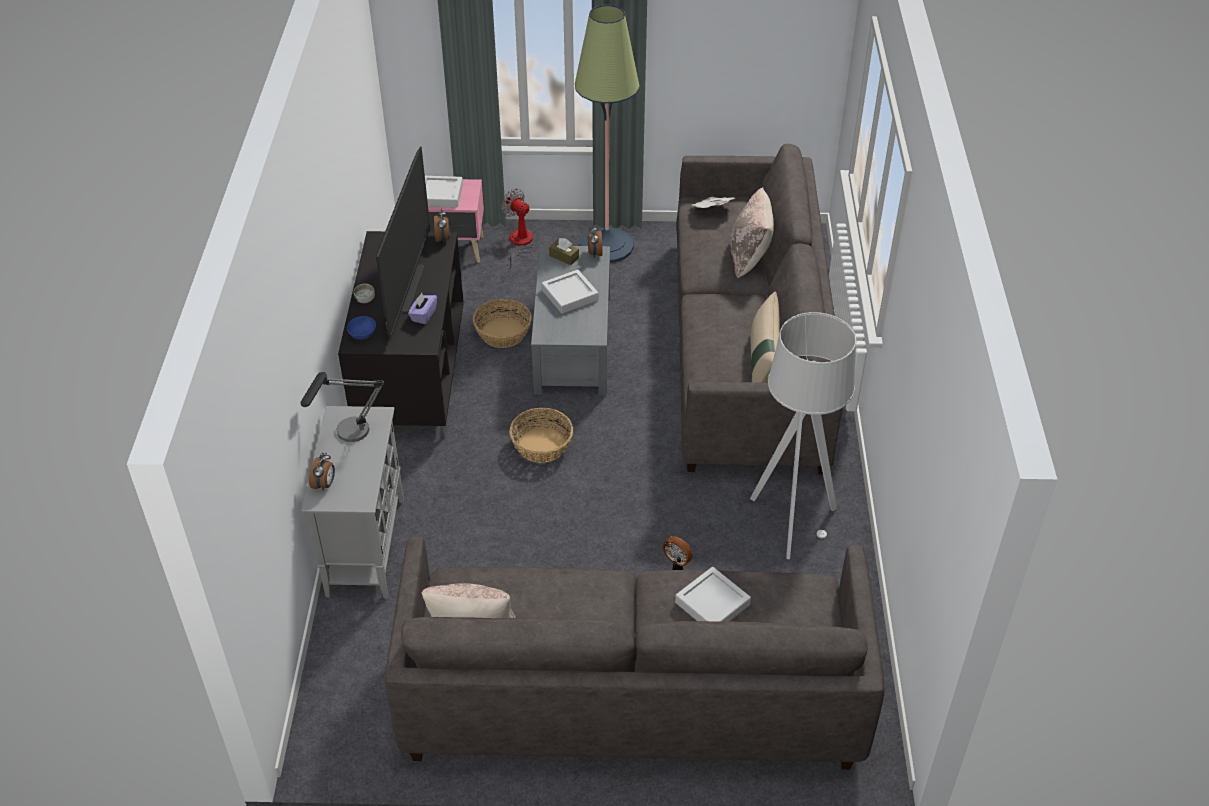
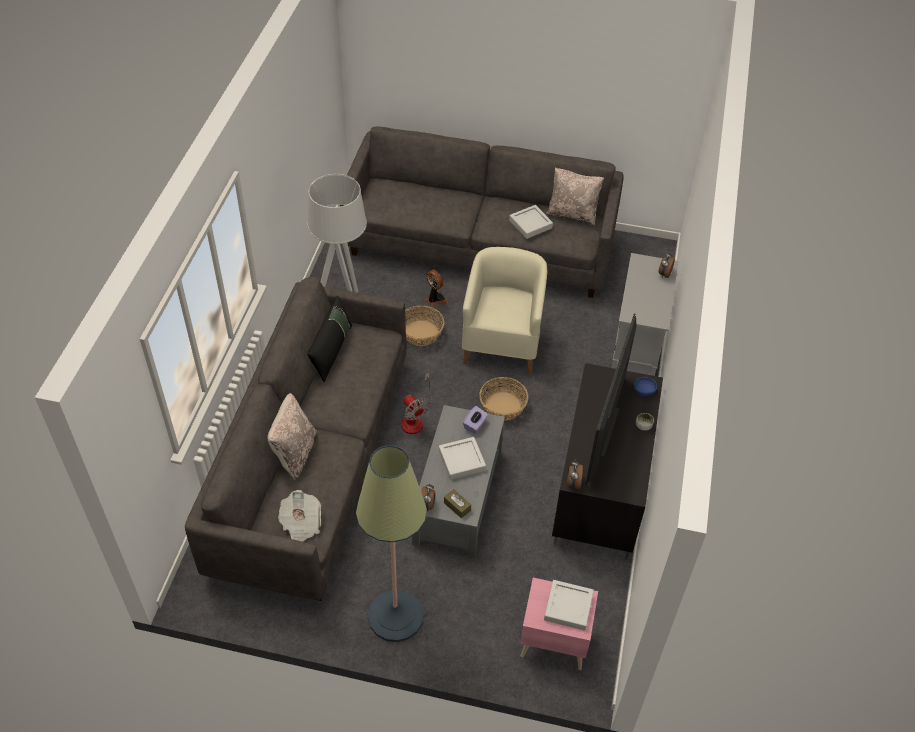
camera: 170 degrees left, 5 degrees up
(347, 437) = (651, 303): table lamp -> none
(423, 315) = (594, 401): purple tissue box -> purple tissue box (475, 425)
(502, 333) = (517, 520): basket -> basket (421, 333)
(519, 244) = (484, 637): fan -> fan (415, 418)
(559, 529) = (502, 342): none -> beige armchair
(712, 604) = (433, 204): grey tray -> grey tray (530, 224)
(762, 362) = (332, 351): beige pillow -> black pillow

